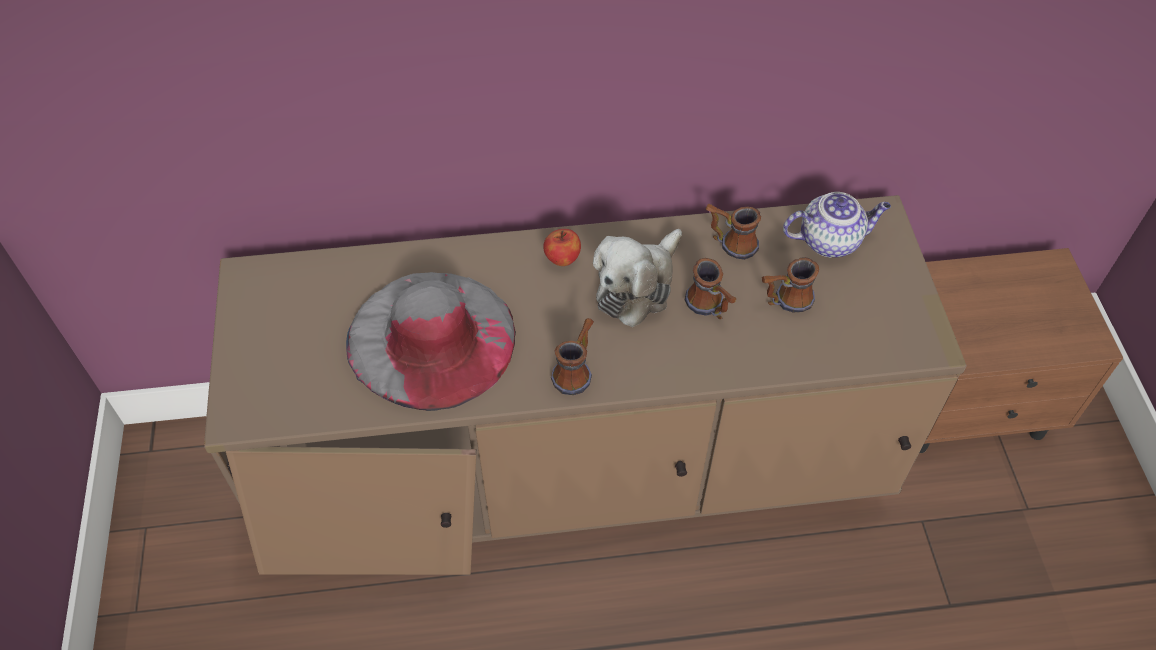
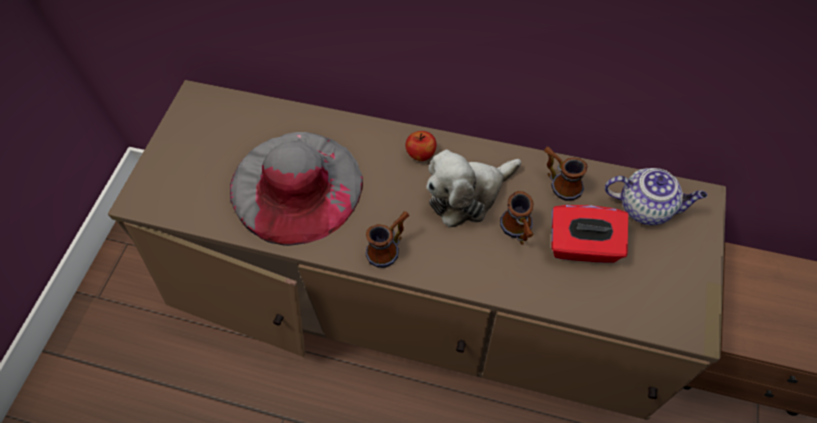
camera: 25 degrees right, 5 degrees up
(784, 301) = (583, 246): mug -> red tissue box

